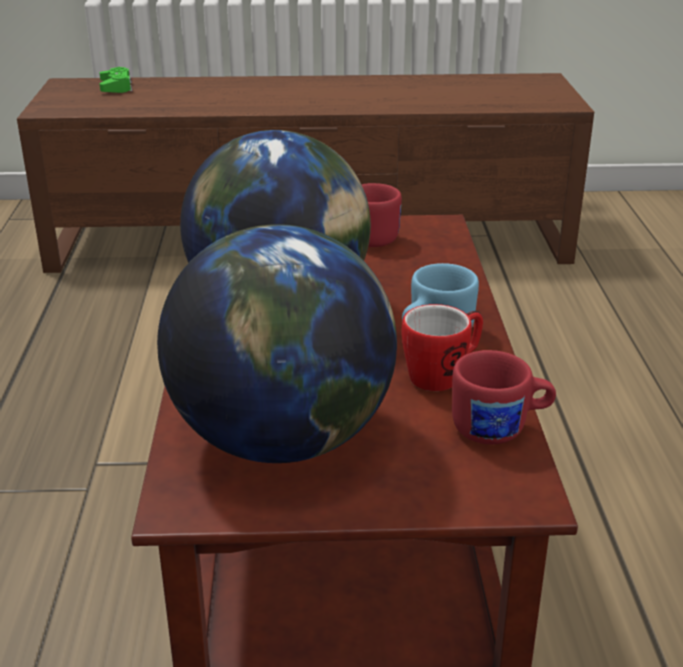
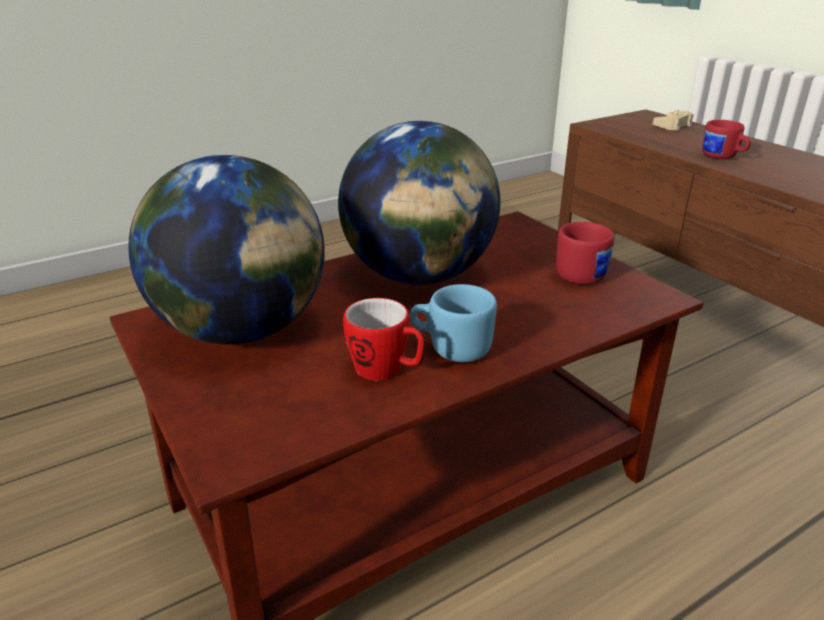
camera: 60 degrees right, 0 degrees up
(116, 87) = (673, 125): green game controller -> beige game controller
(500, 429) = (323, 422): red mug -> red mug (723, 158)

